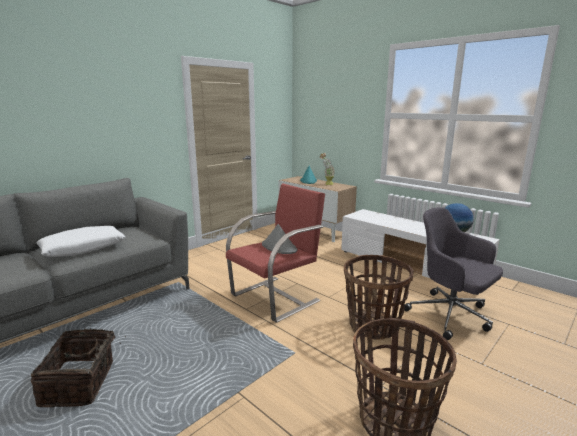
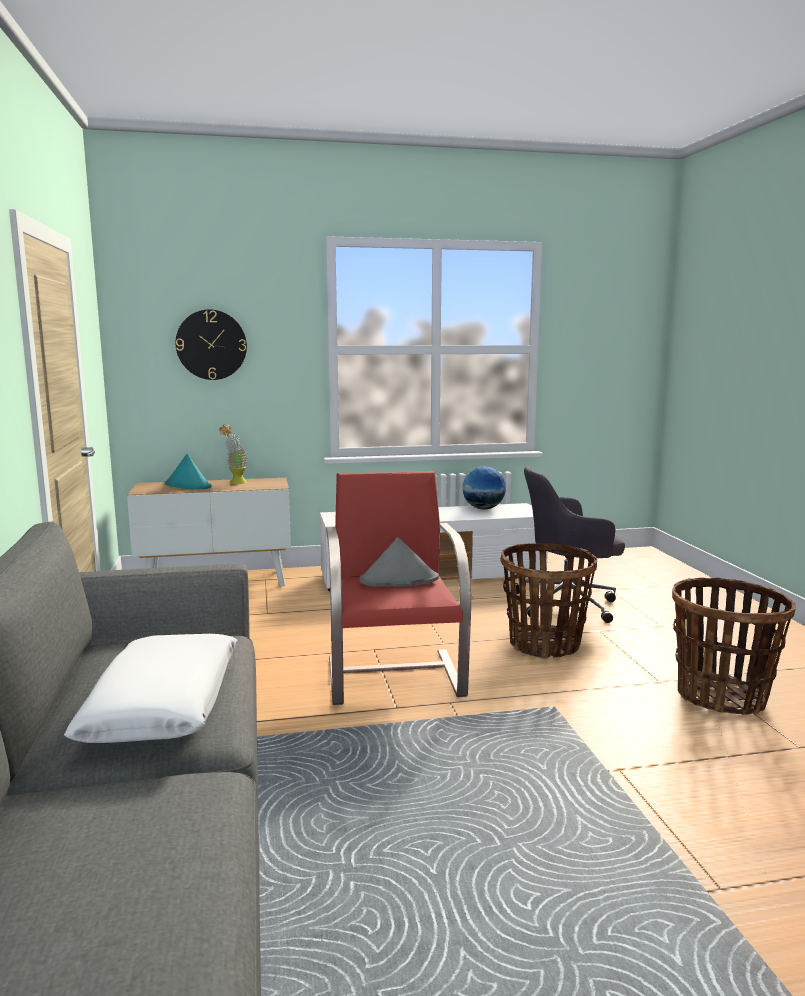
camera: 55 degrees left, 5 degrees down
(81, 383) = (456, 927): basket -> none
(331, 111) = (211, 345): none -> wall clock

